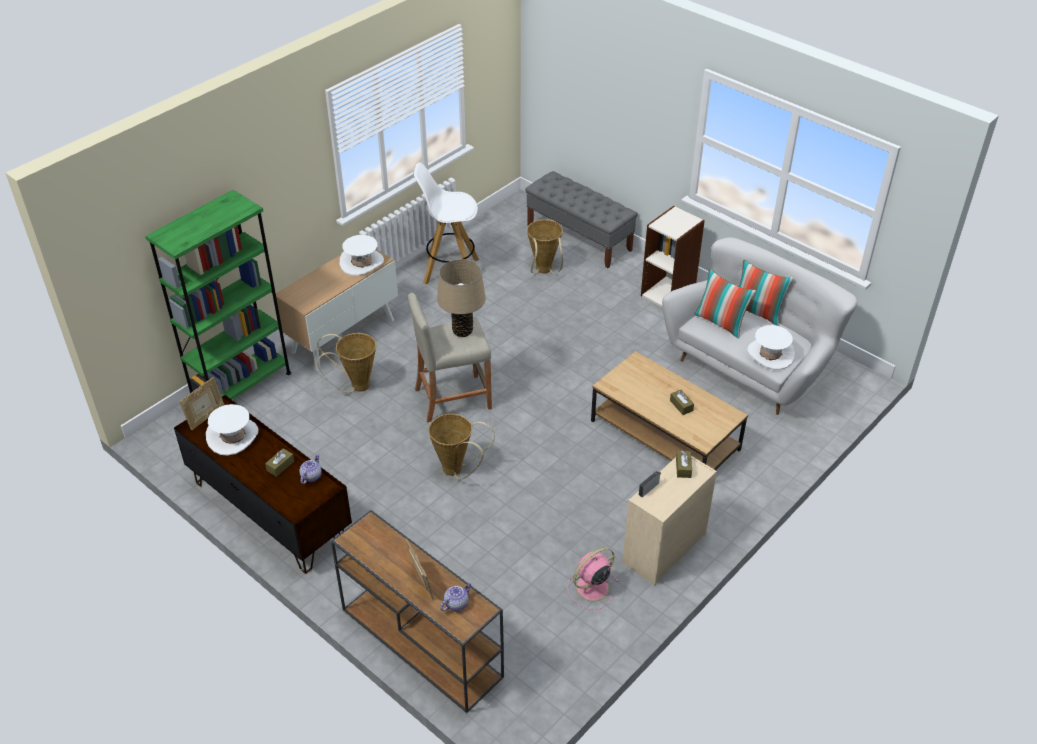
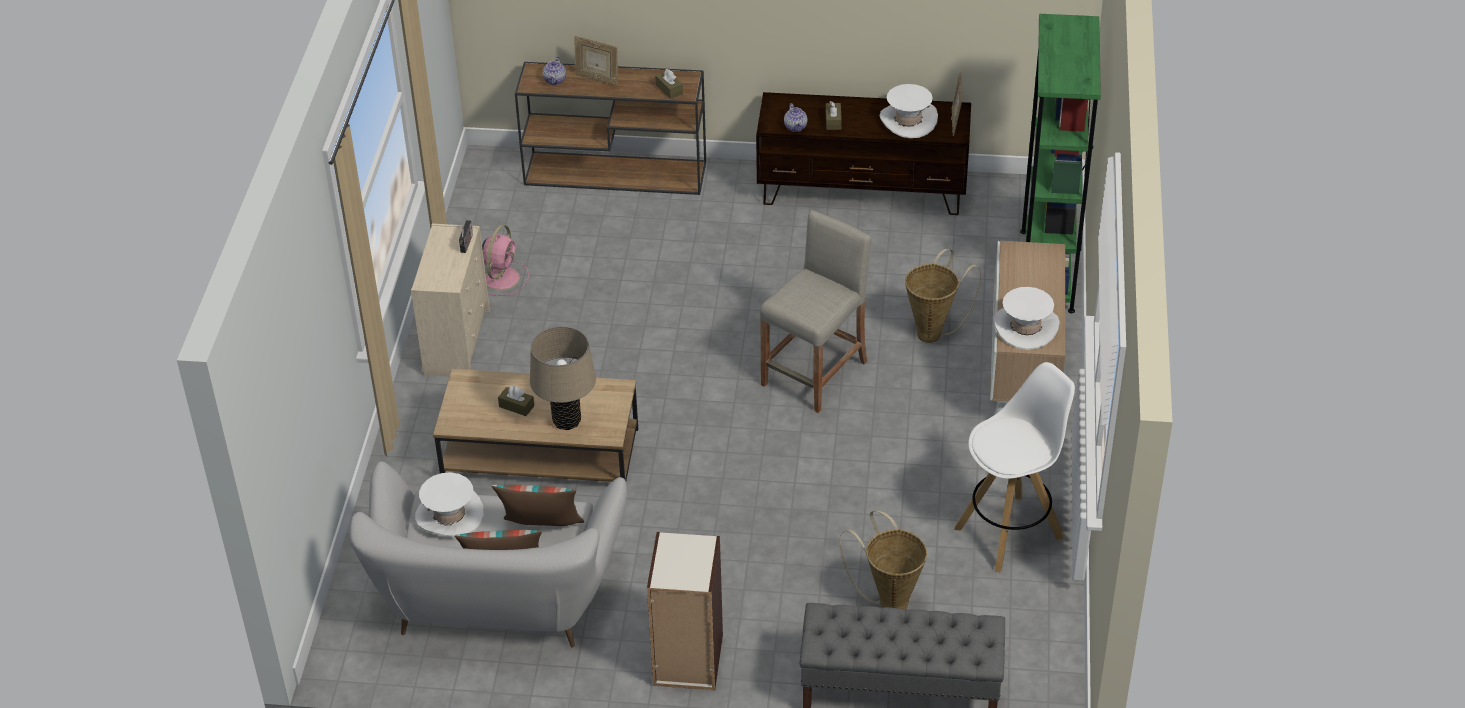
camera: 145 degrees right, 0 degrees up
(457, 470) = (729, 308): basket -> none
(462, 331) = (809, 303): beige table lamp -> beige table lamp (567, 421)
(683, 468) = (446, 276): brown tissue box -> brown tissue box (669, 89)

